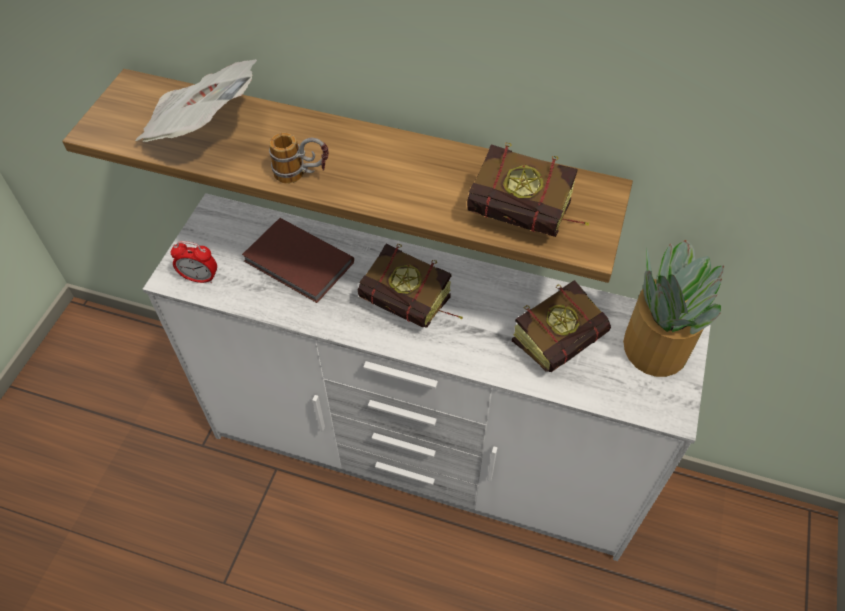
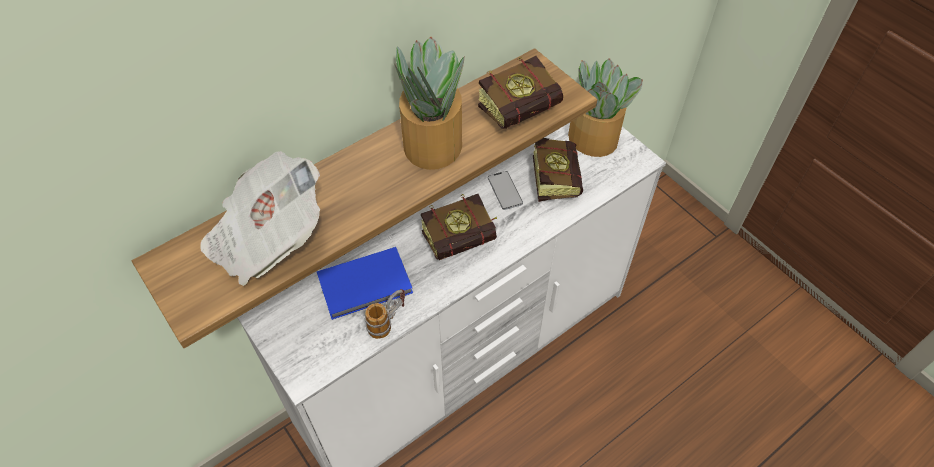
camera: 55 degrees left, 0 degrees up
(200, 278) = (321, 357): alarm clock -> none
(298, 264) = (366, 285): brown book -> blue book
(302, 175) = (379, 201): mug -> mug (388, 321)
(406, 174) = (432, 146): none -> potted plant
(503, 306) = (505, 191): none -> phone

